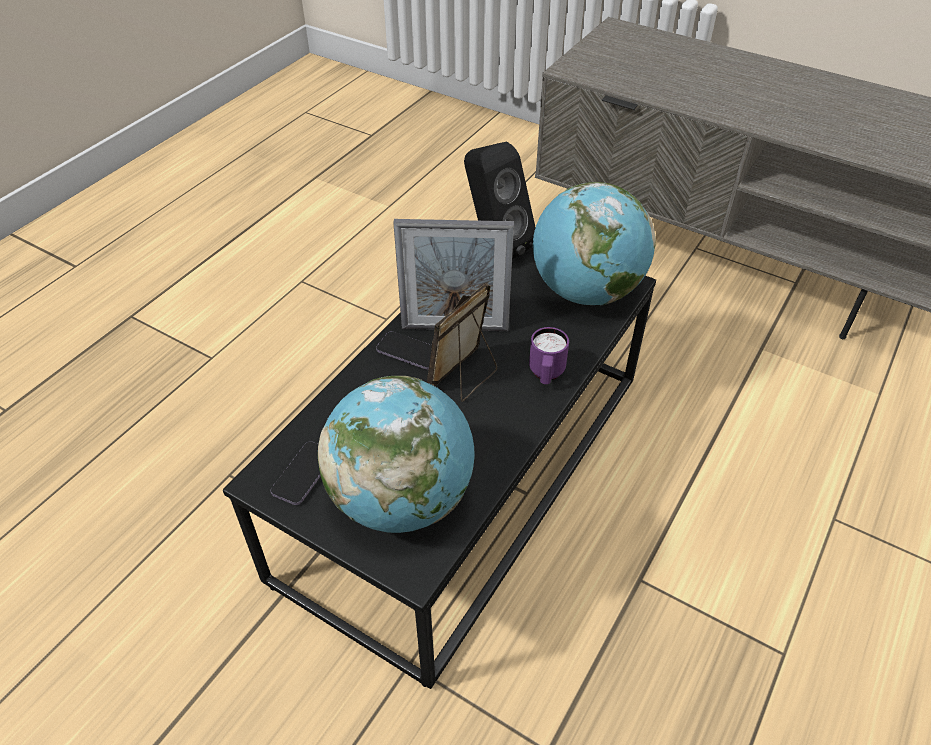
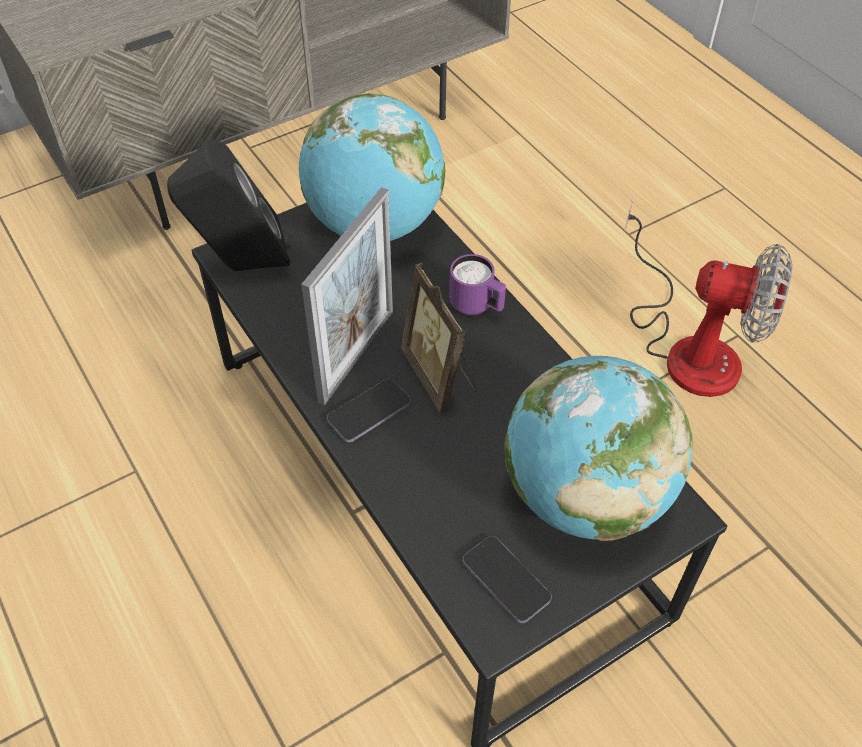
camera: 65 degrees left, 5 degrees up
(734, 613) = (689, 346): none -> fan

